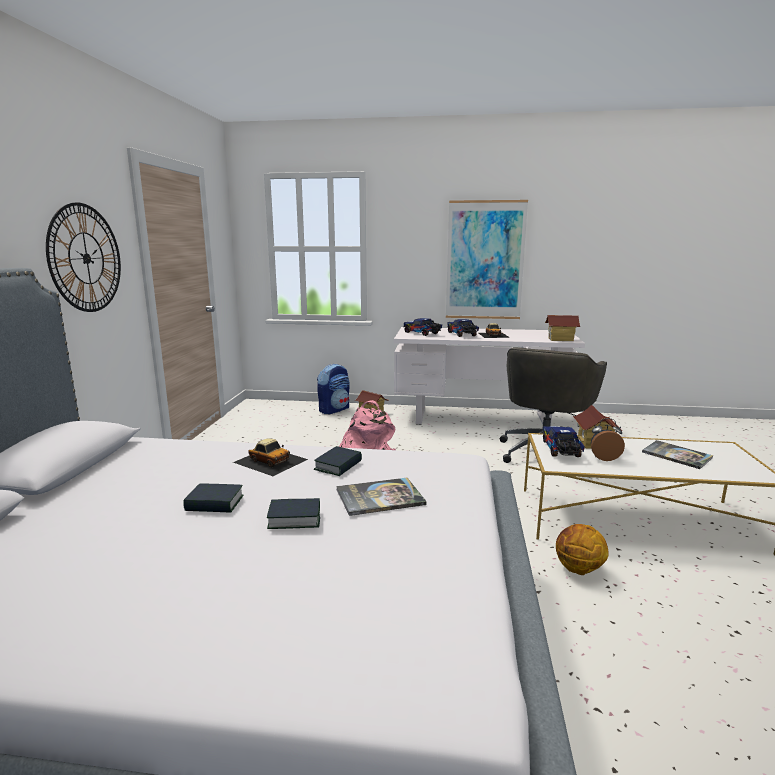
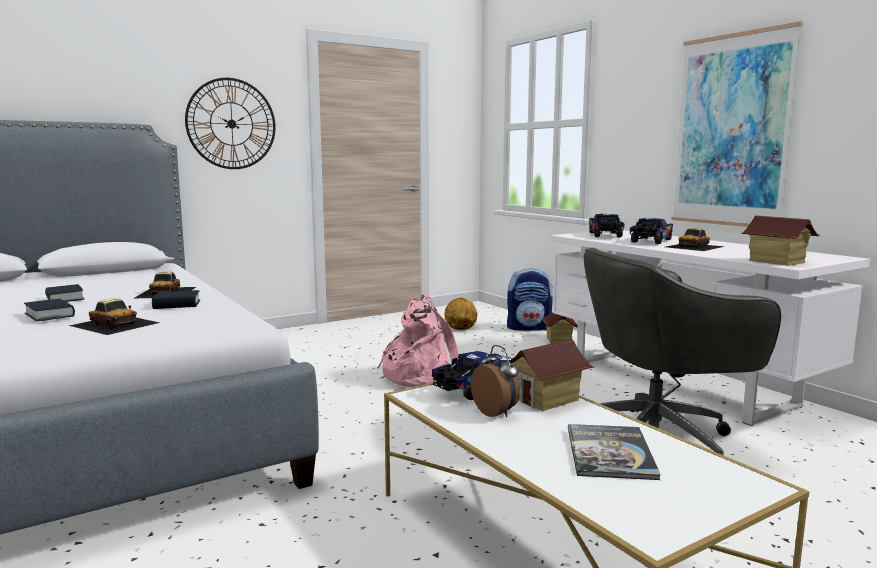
camera: 50 degrees right, 5 degrees down
(380, 497) = (115, 324): book -> toy car
(578, 569) = (341, 537): basketball -> basketball (460, 329)

